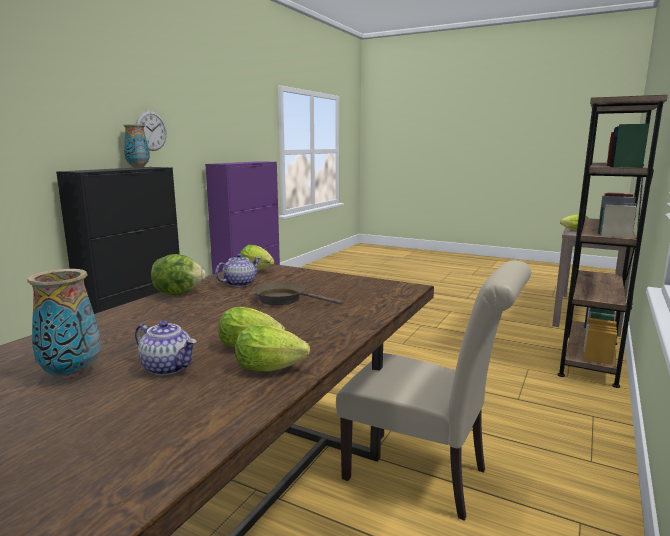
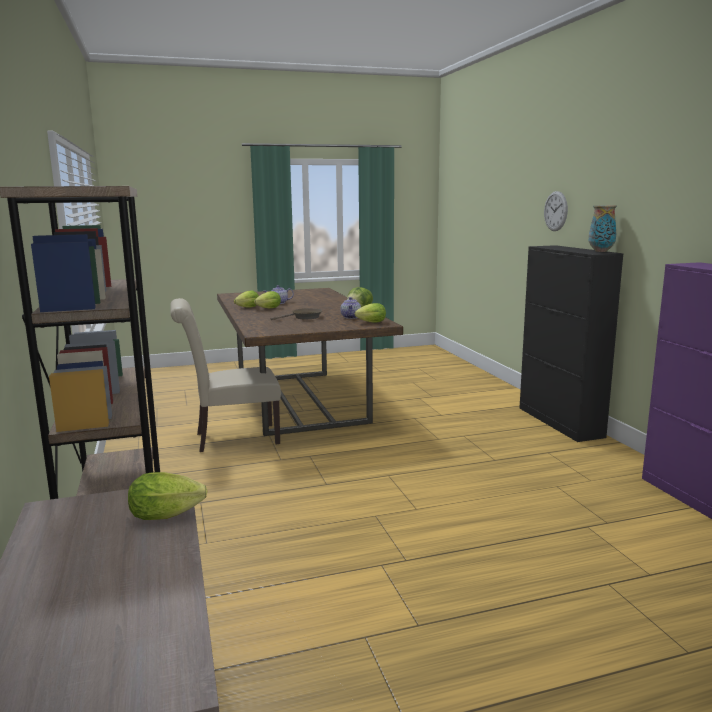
camera: 135 degrees right, 0 degrees up
(73, 374) = (299, 298): vase -> none
(151, 130) = (640, 211): wall clock -> wall clock (555, 211)

